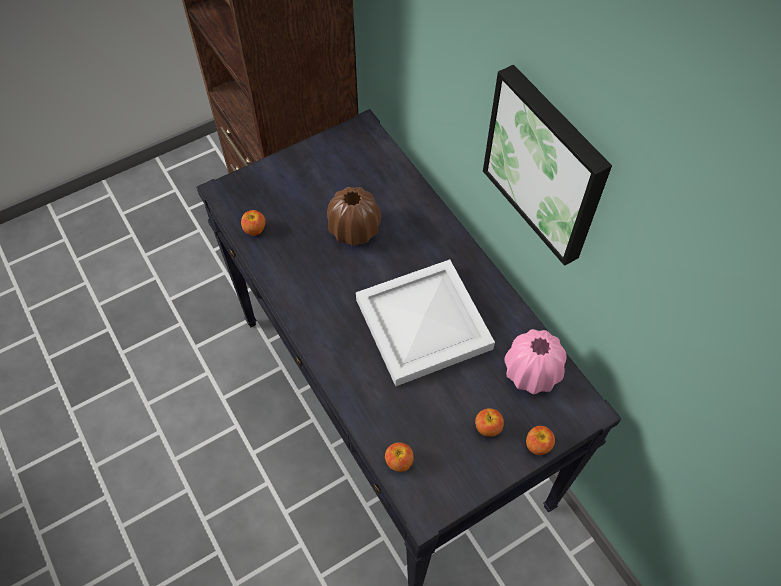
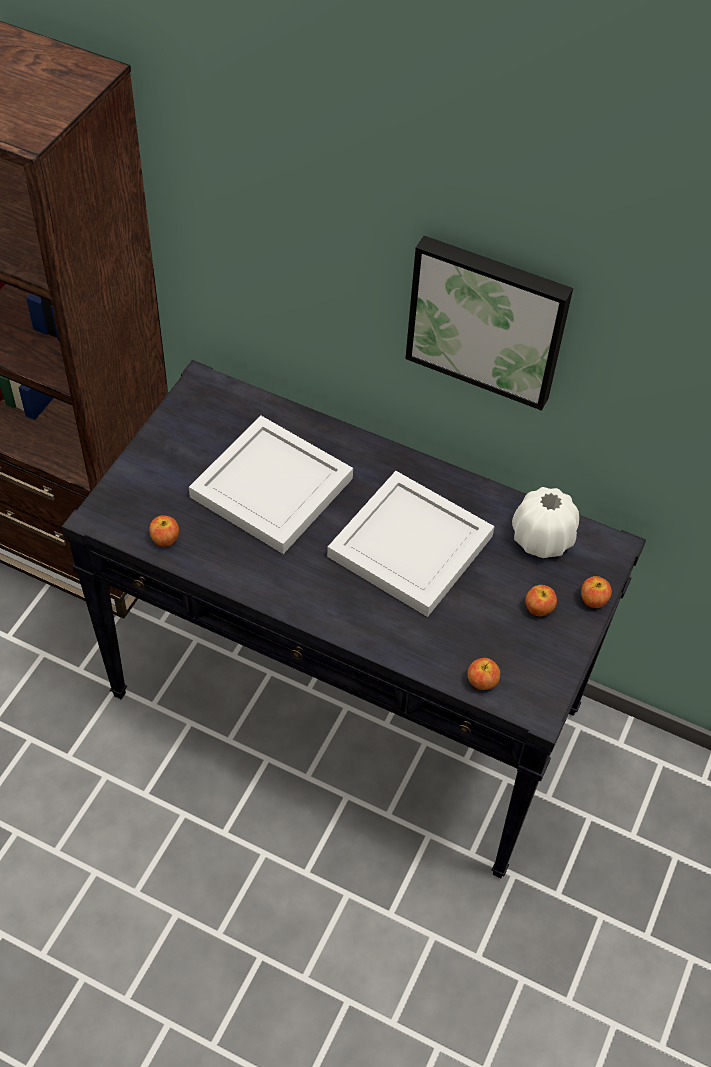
camera: 35 degrees left, 5 degrees down
(354, 230) = (272, 490): brown vase -> white tray
(531, 372) = (541, 539): pink vase -> white vase

